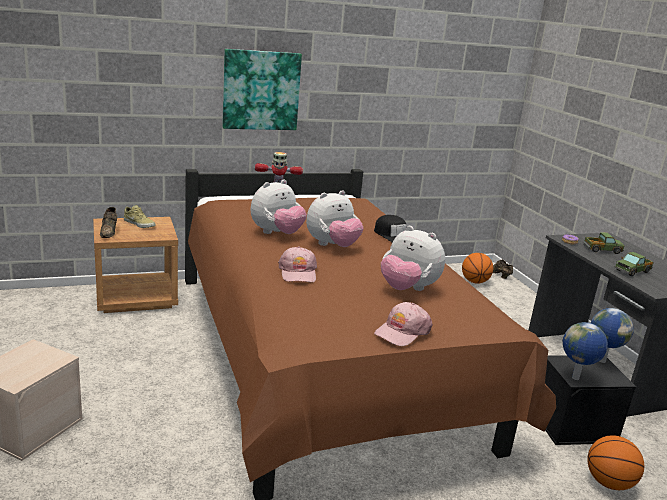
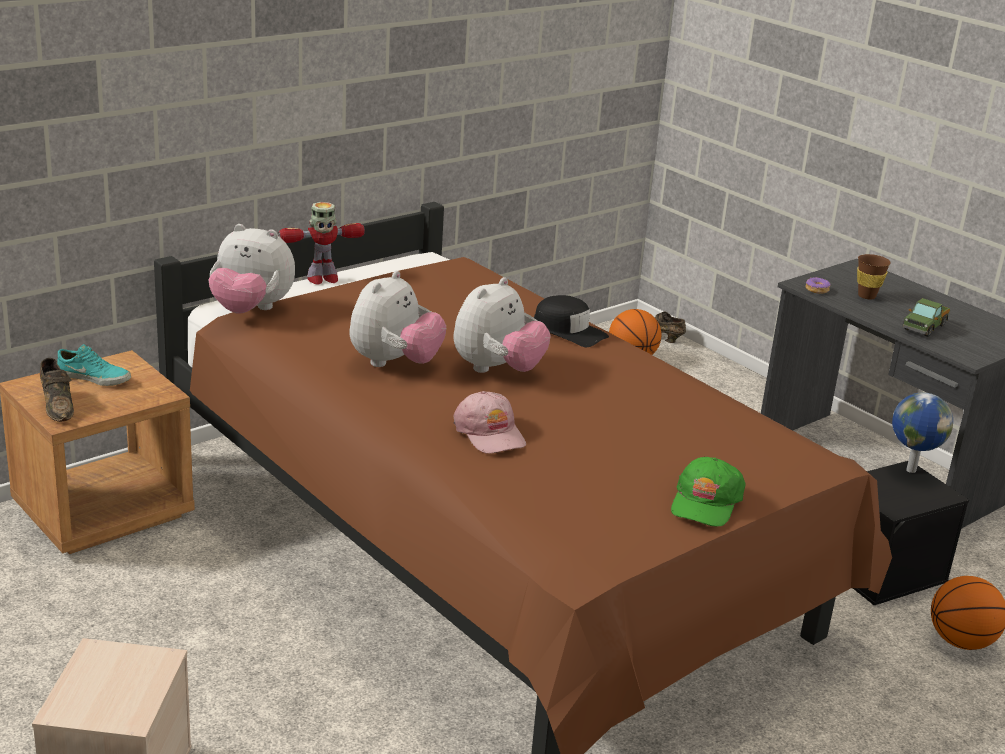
camera: 20 degrees left, 5 degrees up
(140, 224) = (95, 377): beige shoe -> turquoise shoe
(261, 90) = (268, 94): picture -> none
(402, 332) = (705, 502): pink cap -> green cap
(408, 289) = (661, 427): plush toy -> plush toy (251, 310)
(576, 378) = (893, 506): globe -> none
(602, 250) = (866, 296): toy truck -> brown cup

